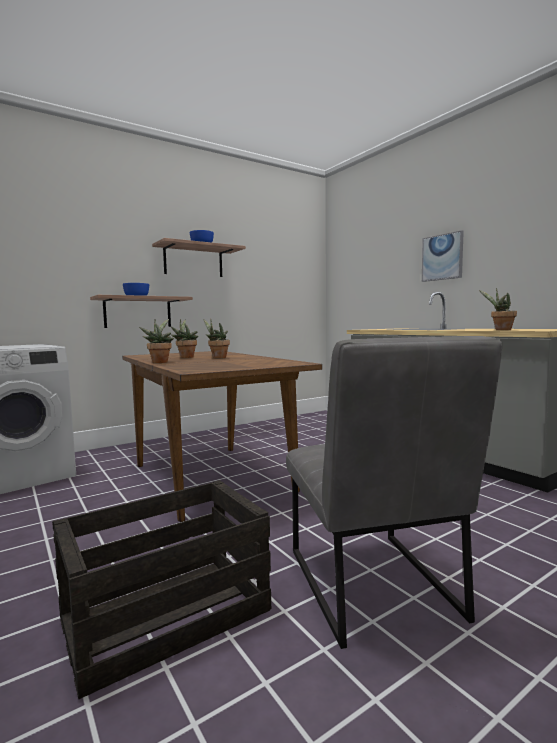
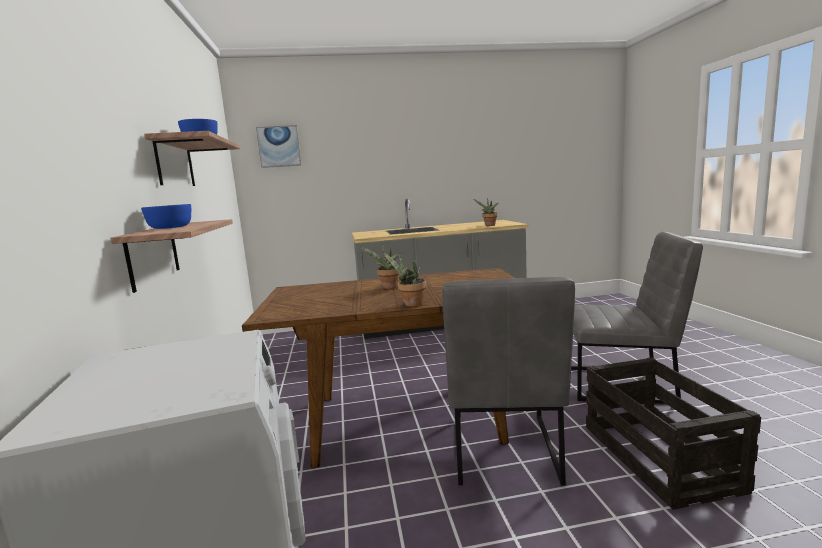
camera: 65 degrees left, 5 degrees up
(167, 521) = (503, 450): none -> grey chair
(186, 357) = (357, 297): potted plant -> none
(442, 257) = (393, 169): picture -> picture (279, 146)

